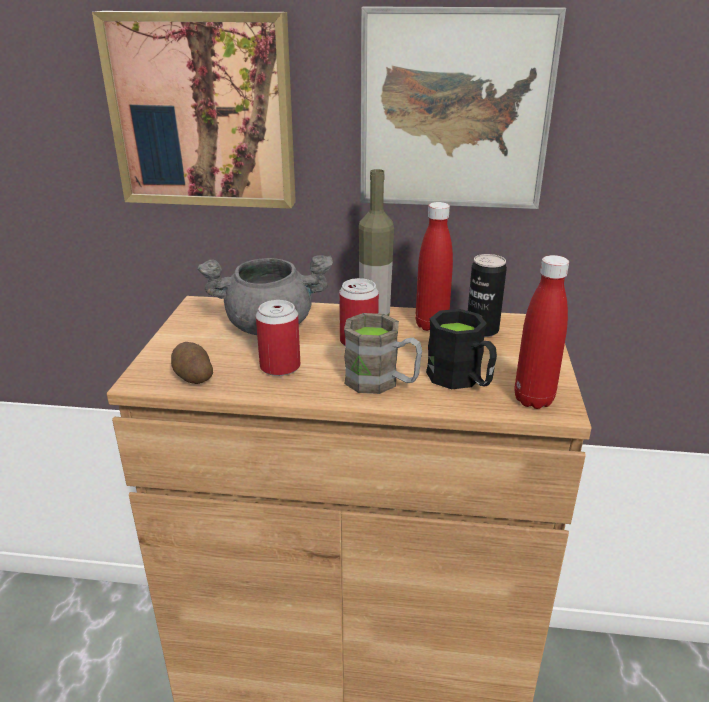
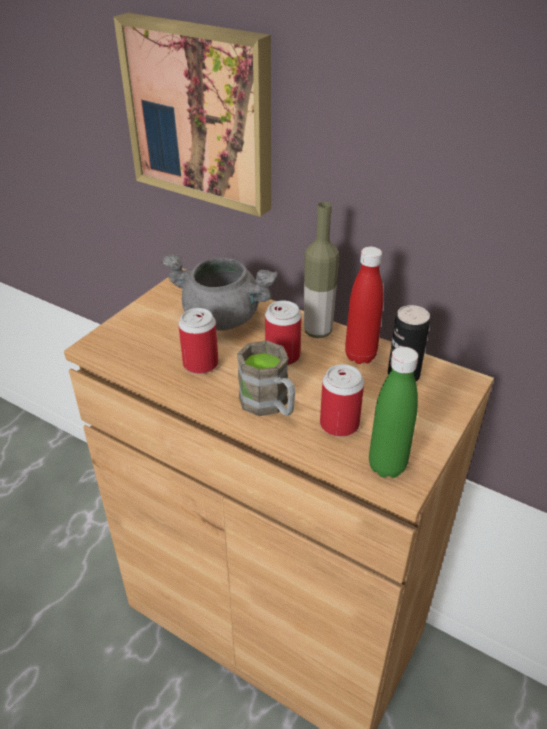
camera: 25 degrees right, 10 degrees up
(193, 377) = (130, 354): potato -> none
(454, 111) = (416, 156): picture -> none
(461, 380) = (339, 424): black mug -> can
(533, 400) = (387, 466): red bottle -> green bottle

